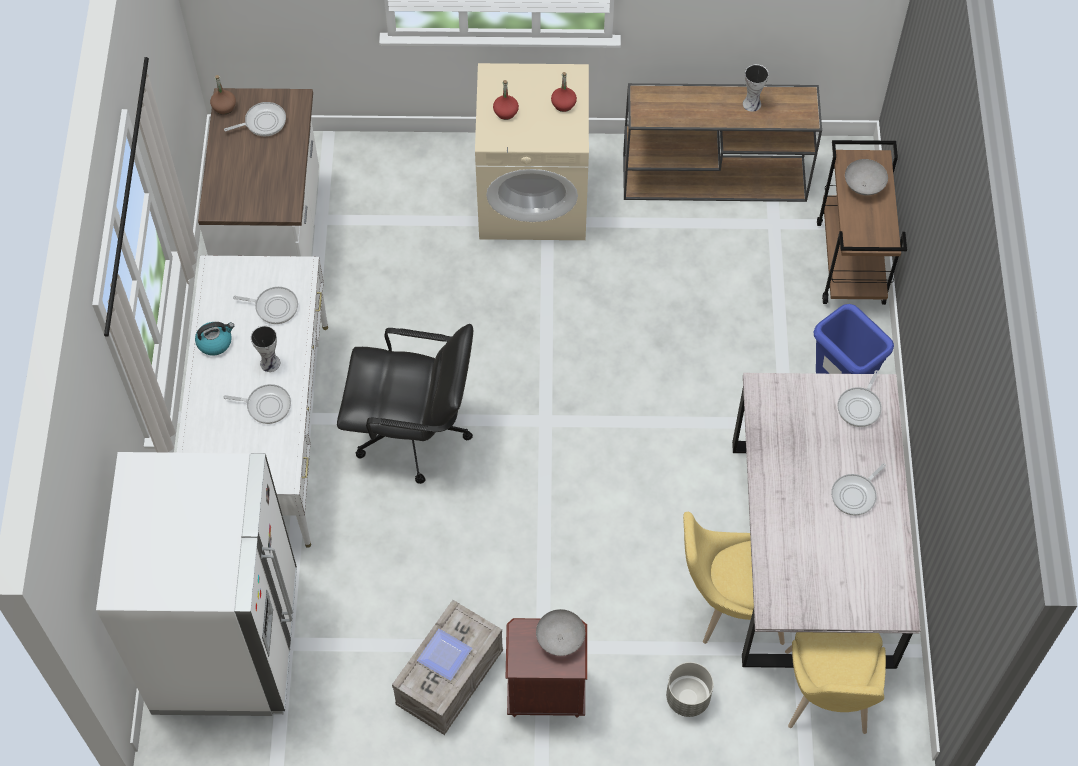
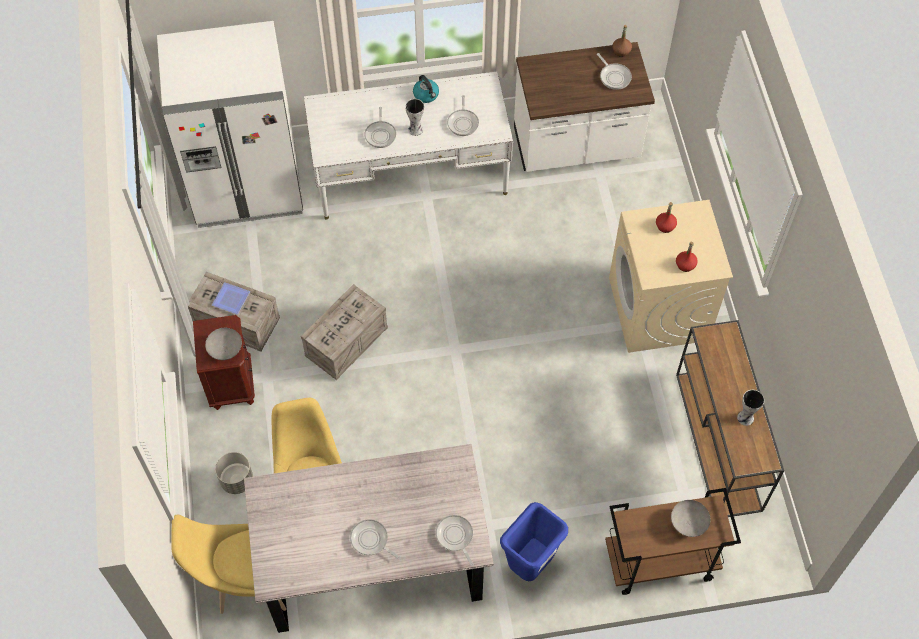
camera: 80 degrees right, 0 degrees up
(413, 433) = (427, 265): black office chair -> none
(507, 543) = (347, 340): none -> crate
(860, 406) = (455, 537): frying pan -> frying pan turned 45 degrees clockwise

